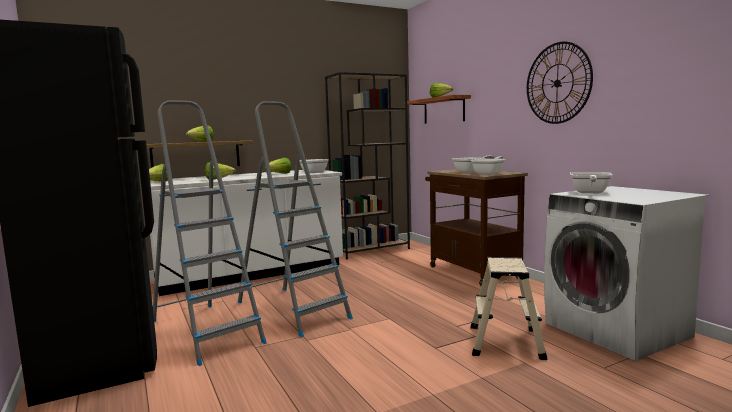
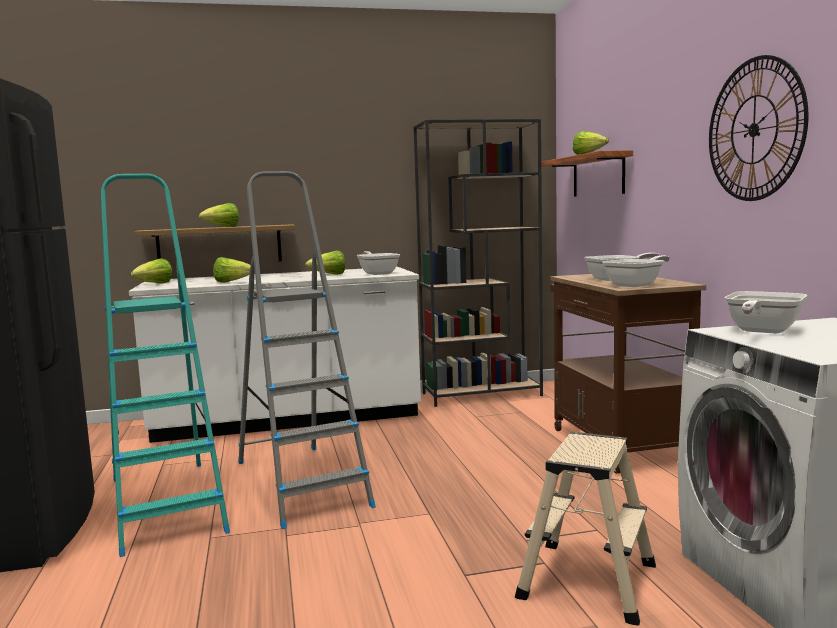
camera: 15 degrees right, 0 degrees up
(206, 331) = (166, 503): grey step ladder -> turquoise step ladder

